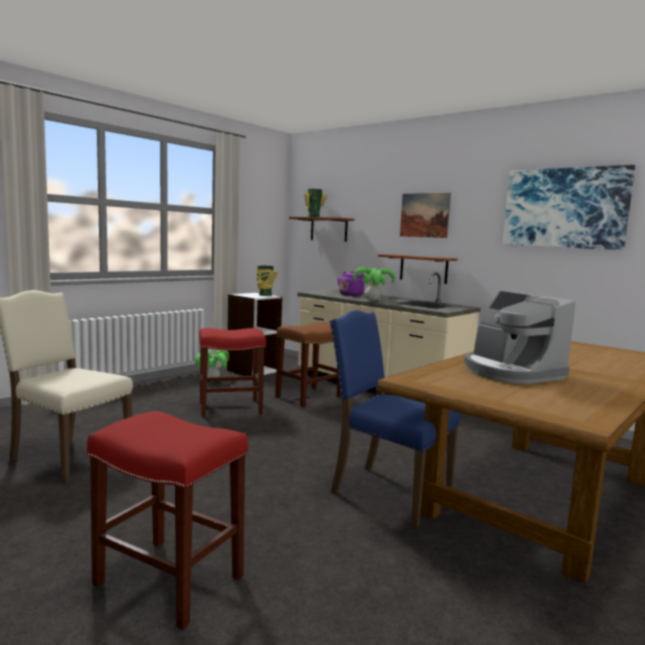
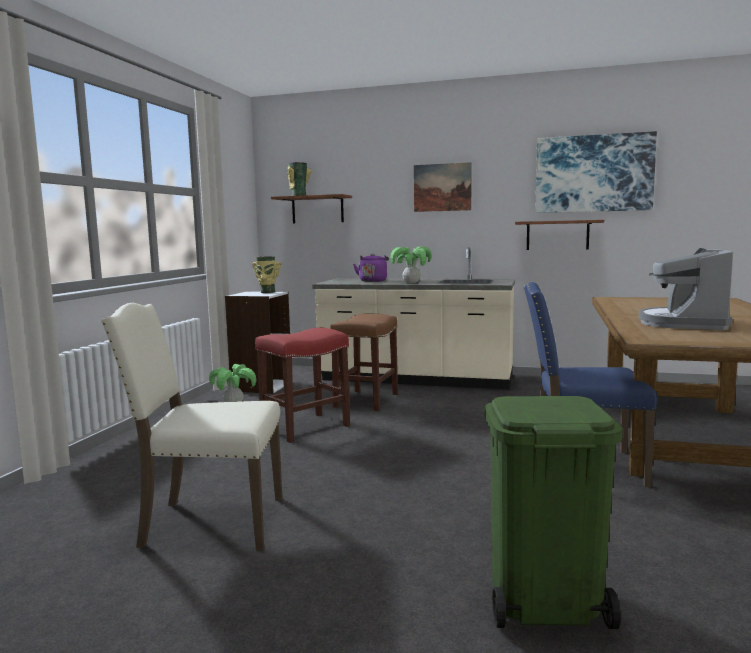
camera: 25 degrees left, 0 degrees up
(167, 580) = (543, 600): red stool -> green trash can
(423, 269) = (446, 245): shelf -> shelf (557, 235)
(510, 372) = (684, 323): coffee machine -> coffee machine turned 75 degrees clockwise

